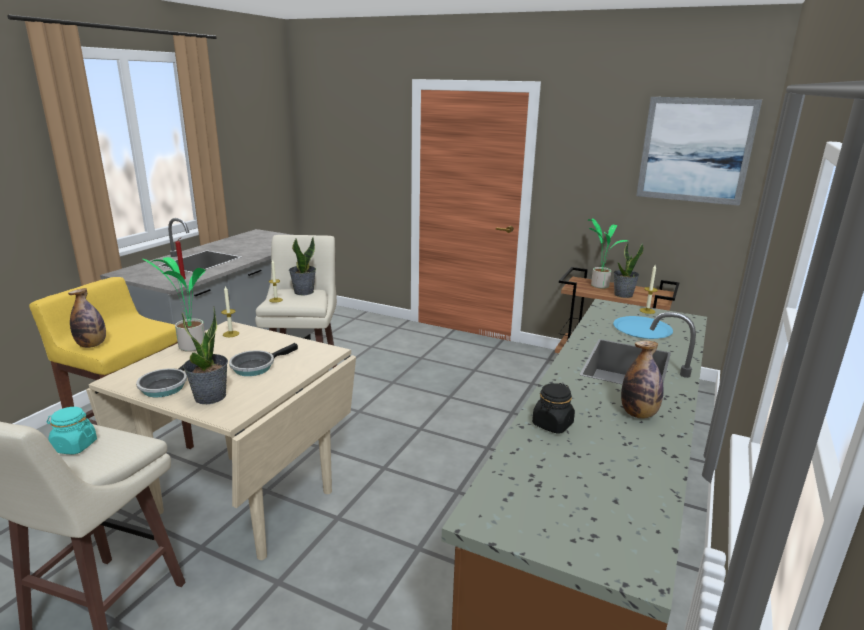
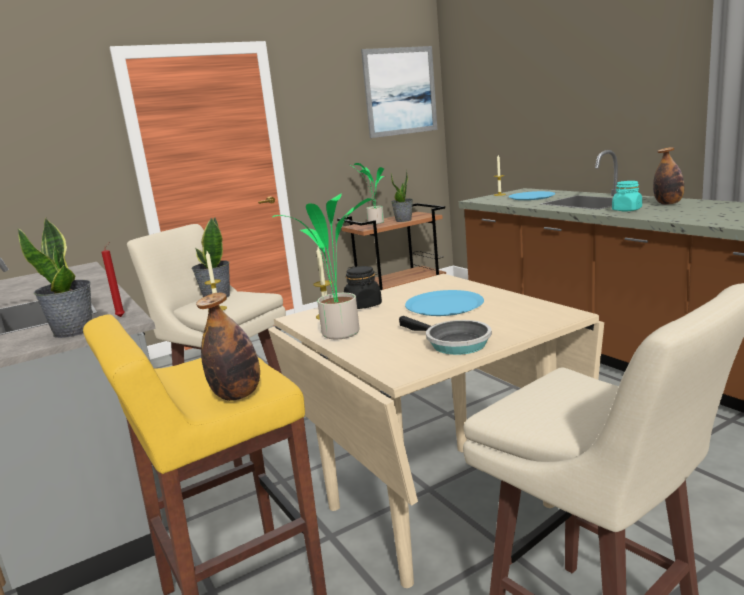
camera: 55 degrees left, 5 degrees down
(74, 446) = (557, 409): turquoise jar -> turquoise jar (626, 210)
(210, 397) = (507, 322): potted plant -> potted plant (74, 331)
(256, 366) = (444, 305): frying pan -> blue plate
(552, 424) = (676, 216): black jar -> black jar (363, 305)

